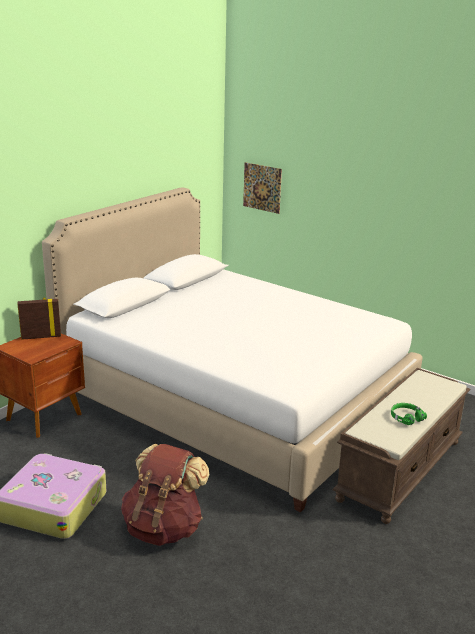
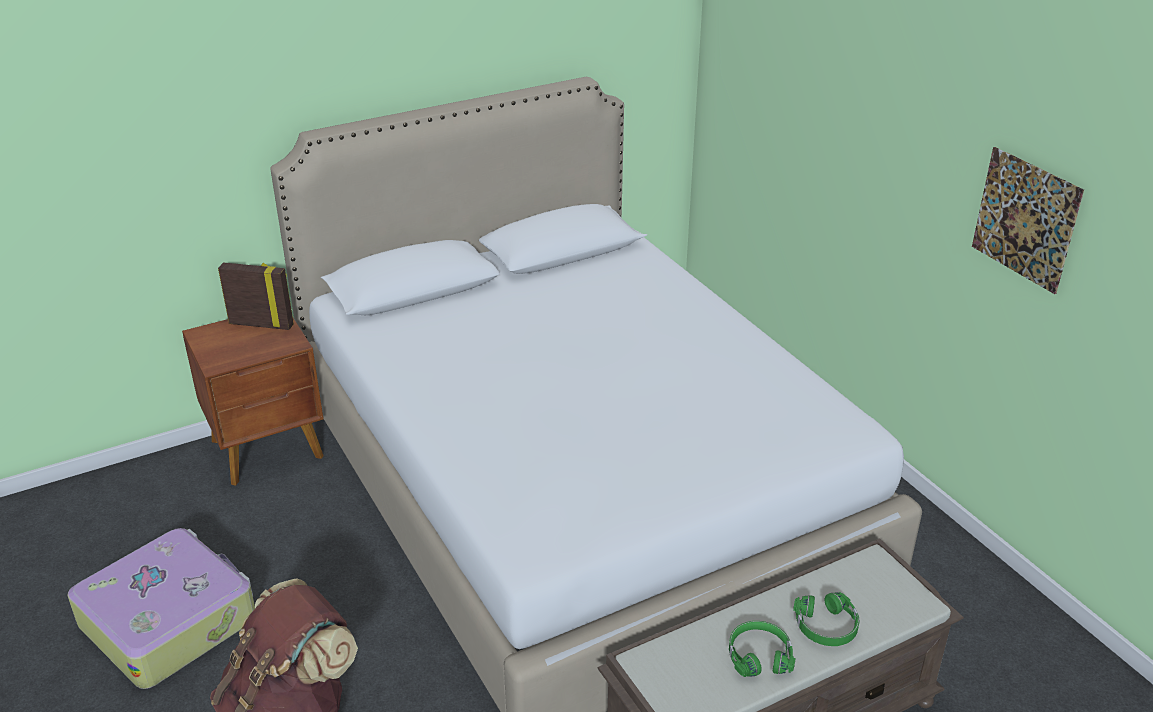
camera: 25 degrees right, 10 degrees up
(262, 187) = (751, 90): picture -> picture (1025, 219)
(424, 401) = (826, 626): none -> green headphones

